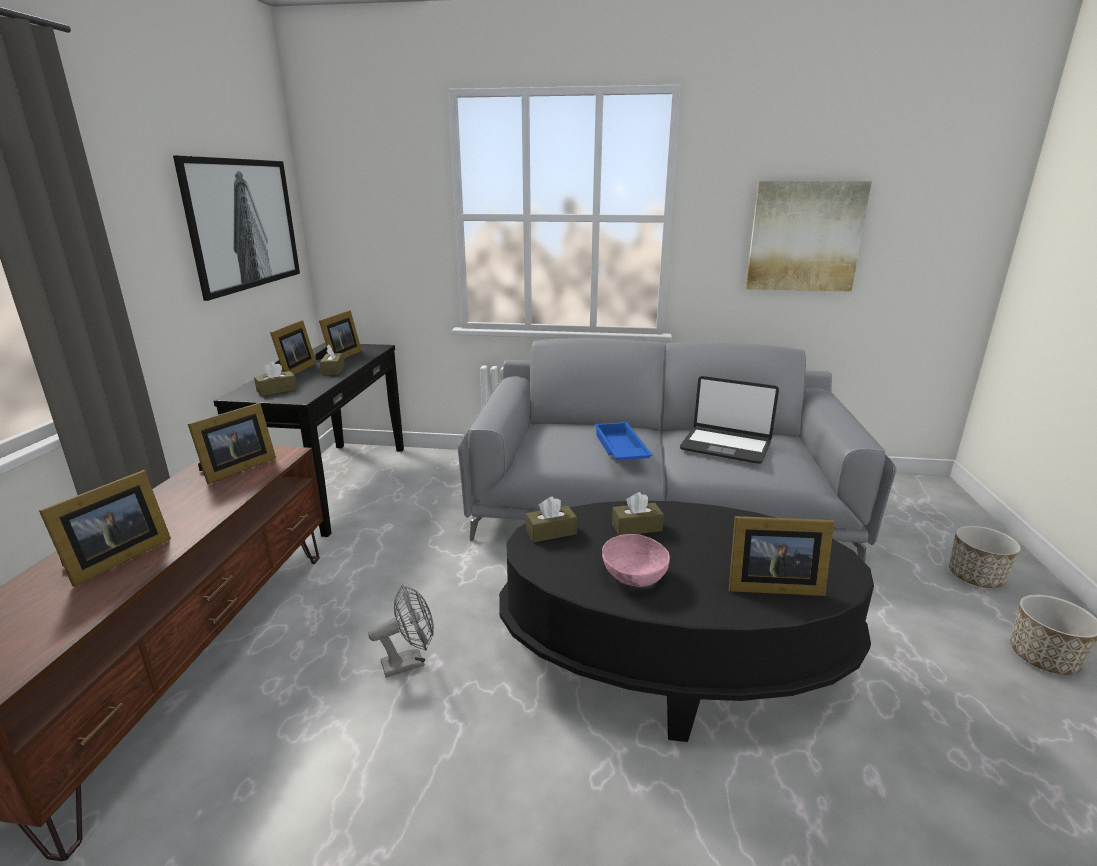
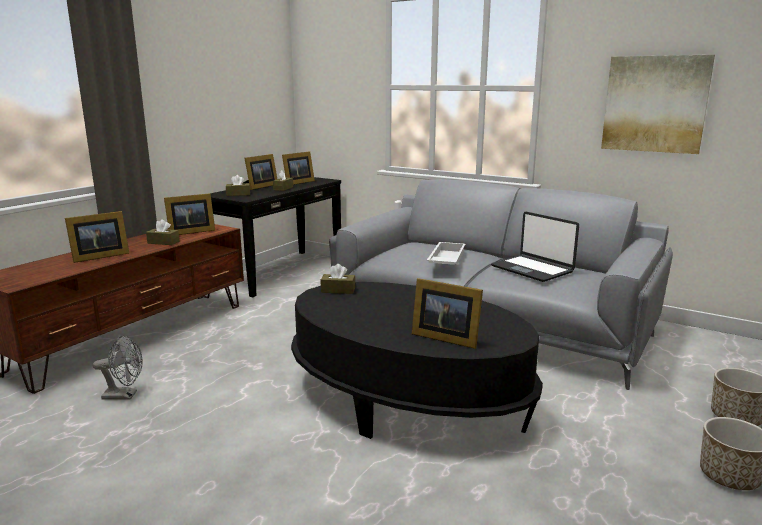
camera: 25 degrees right, 5 degrees down
(242, 224) = (242, 88): picture -> none
(410, 662) = (244, 363): grey fan -> grey fan (125, 395)
(619, 449) = (445, 260): blue tray -> white tray
(634, 576) = (361, 316): pink bowl -> none
(636, 527) = (396, 297): brown tissue box -> brown tissue box (163, 242)

